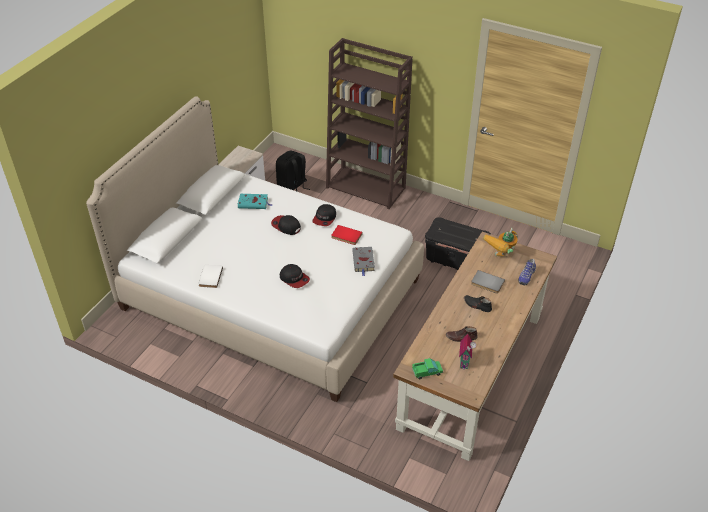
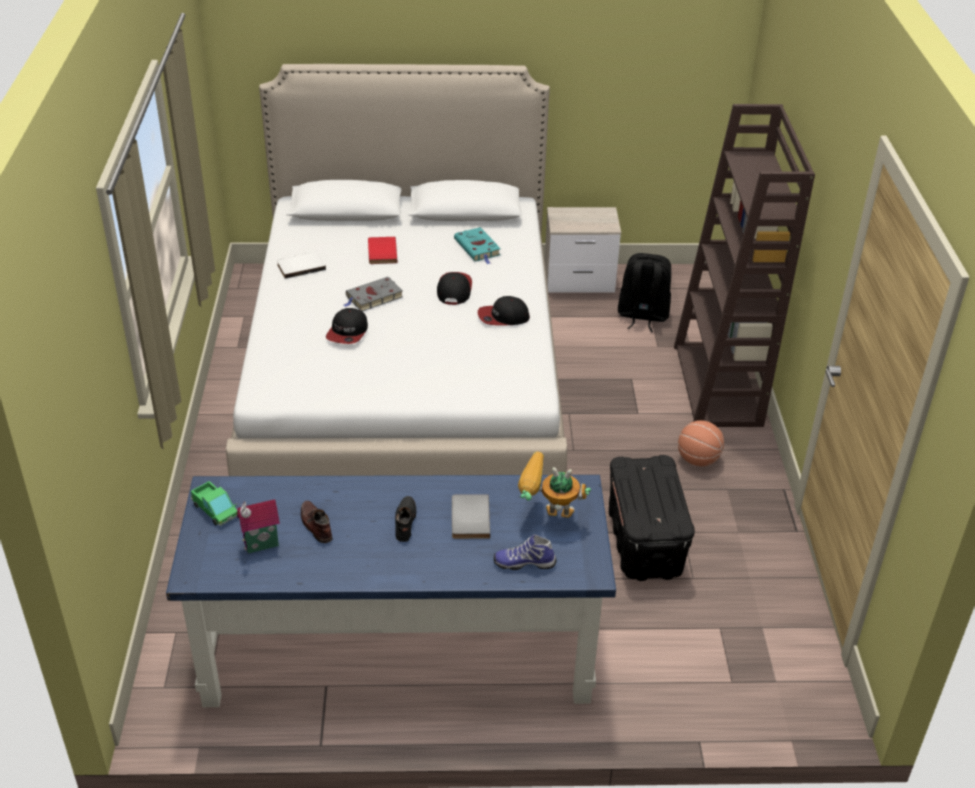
camera: 60 degrees right, 5 degrees down
(346, 236) = (480, 349): red book -> red book (381, 252)
(363, 261) = (437, 384): grey book -> grey book (373, 297)
(412, 218) = (698, 460): none -> basketball
(472, 371) = (397, 649): brown desk -> blue desk

